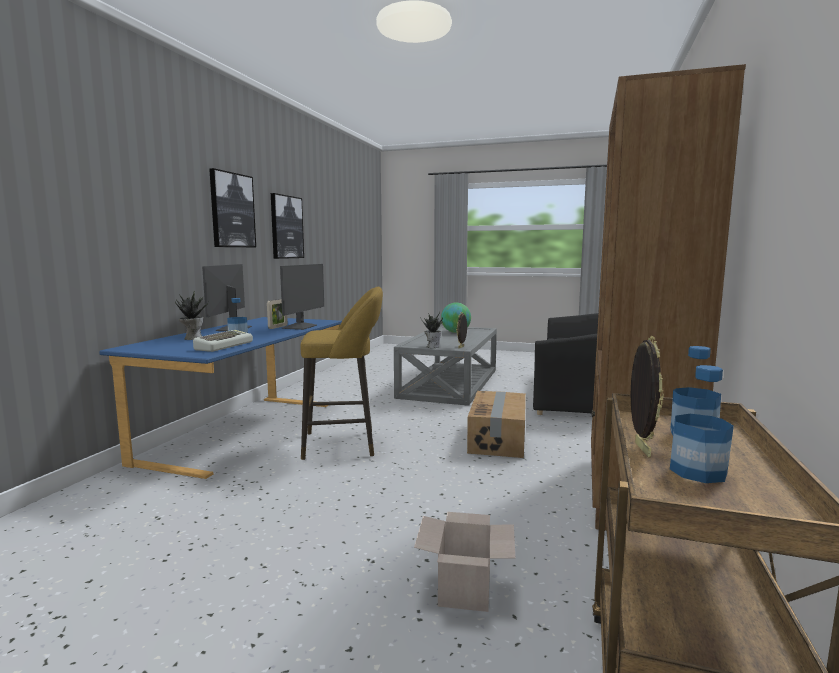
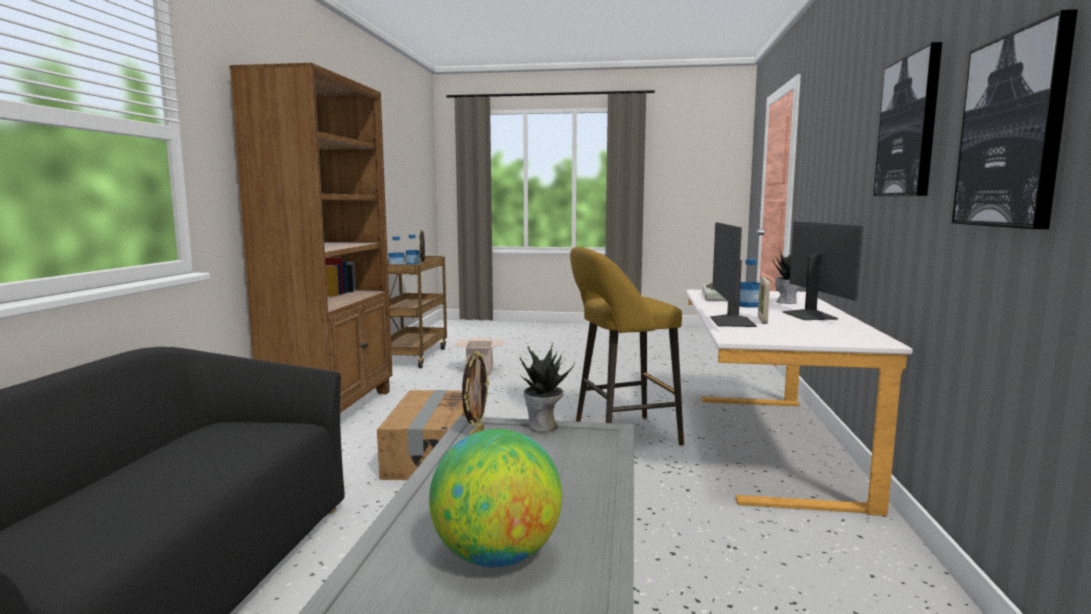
camera: 170 degrees right, 0 degrees up
(248, 431) = (764, 442): blue desk -> white desk

